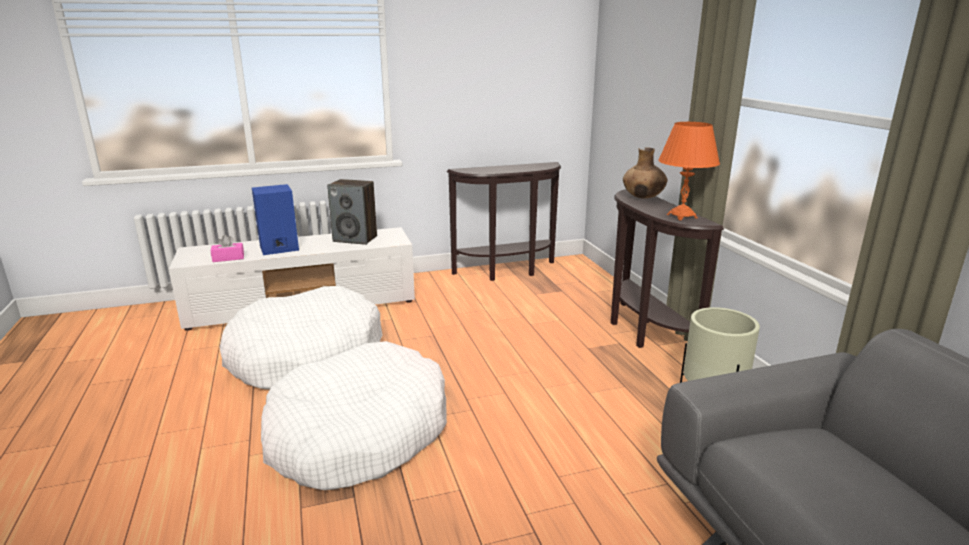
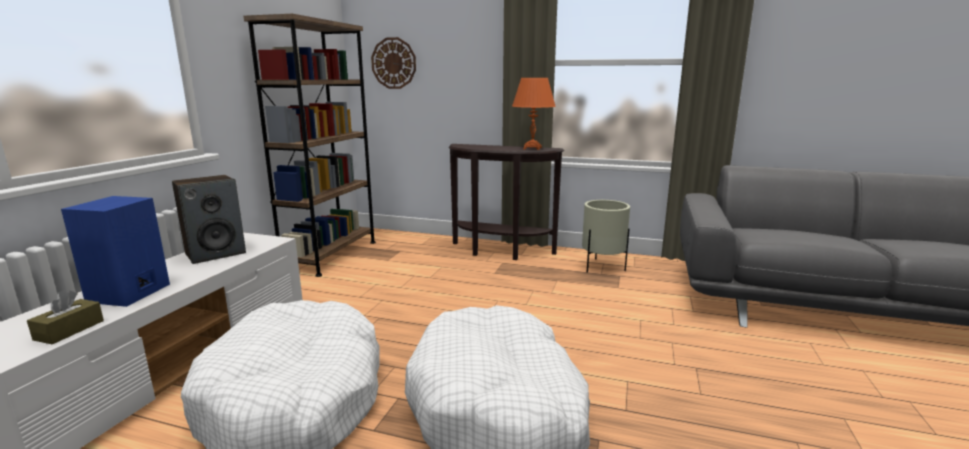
camera: 55 degrees left, 5 degrees down
(228, 258) = (69, 330): pink tissue box -> brown tissue box
(508, 272) = (331, 255): brown console table -> brown bookcase
(622, 82) = (393, 63): none -> wall clock
(643, 197) = (478, 146): brown vase -> none

